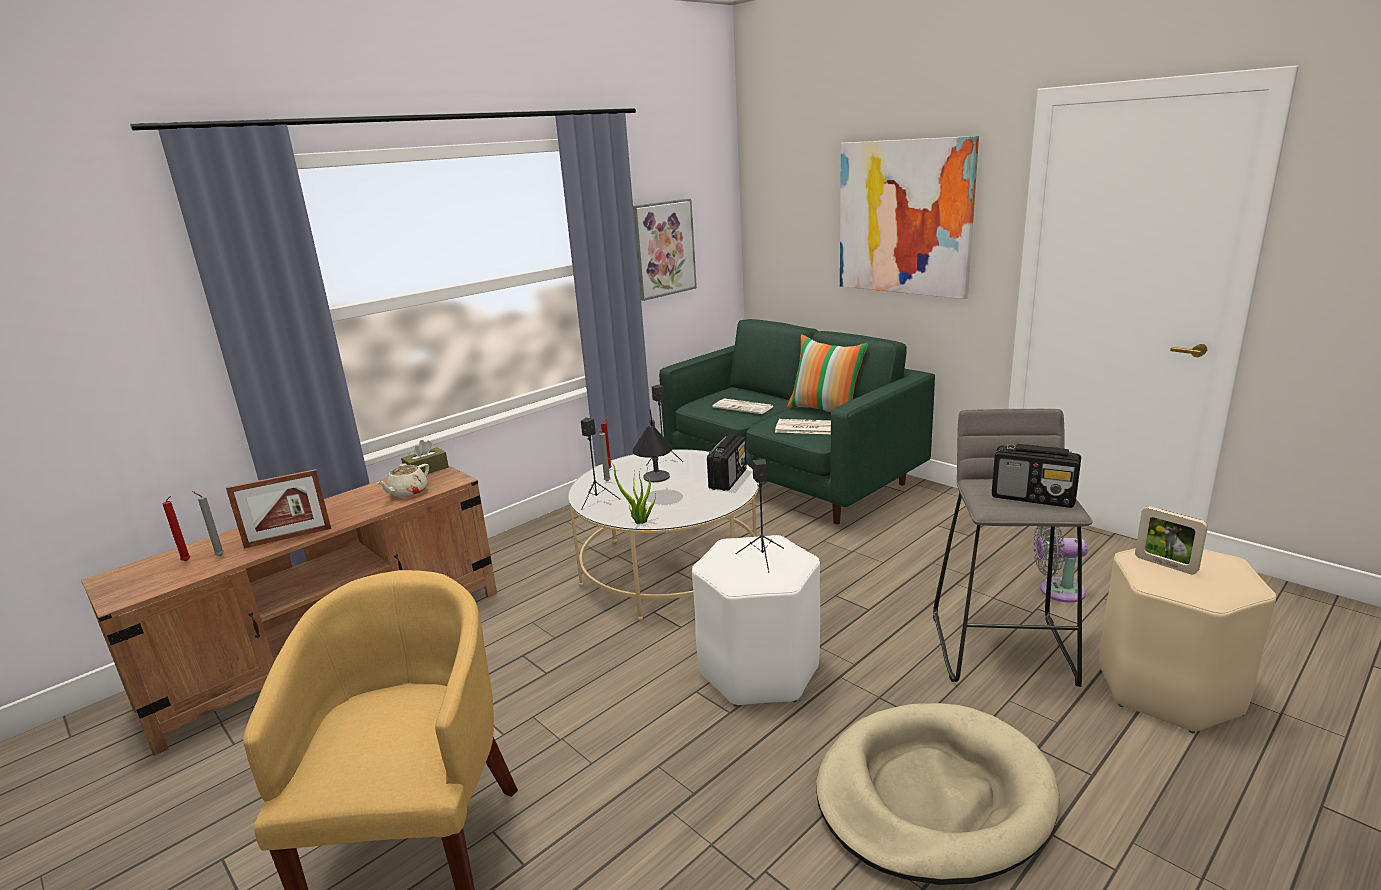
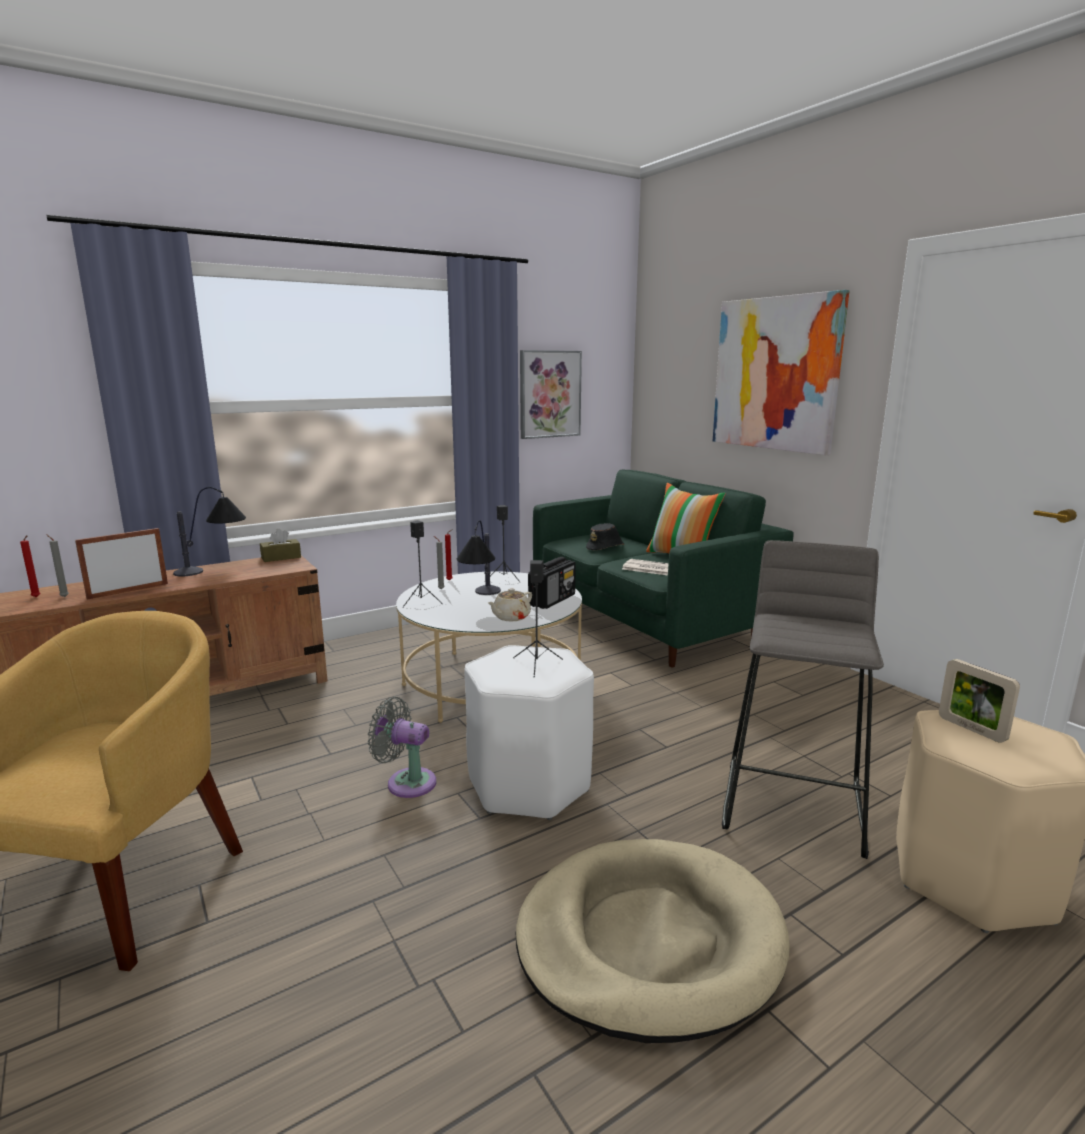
camera: 10 degrees right, 5 degrees down
(288, 537) = (128, 591): picture frame -> picture frame turned 150 degrees clockwise
(362, 491) = (216, 566): none -> table lamp
(407, 492) = (251, 571): beige teapot -> beige teapot (510, 617)
(639, 522) = (446, 623): potted plant -> none
(744, 407) = (605, 547): newspaper -> black hat
(1033, 498) = (825, 635): radio -> none
(1057, 591) = (878, 759): grey fan -> grey fan (407, 782)

